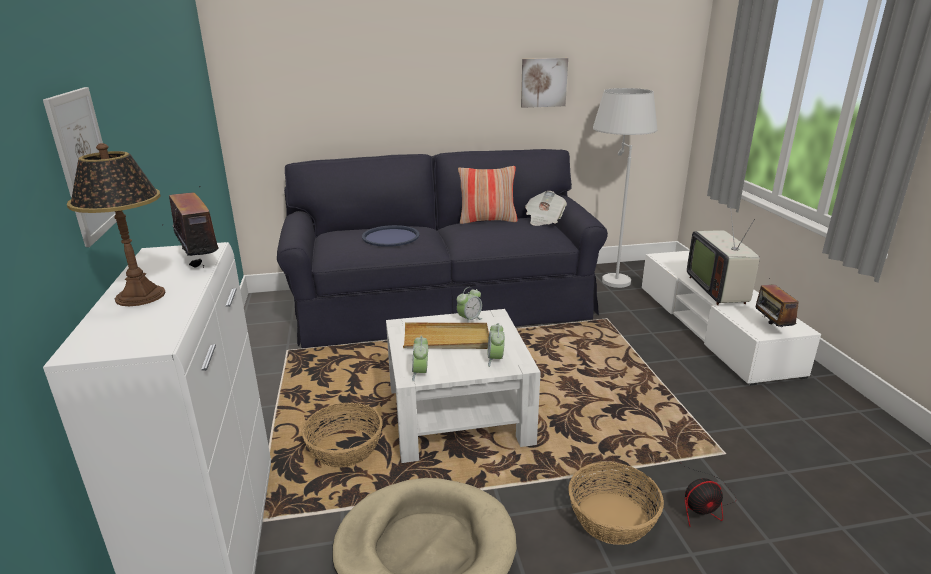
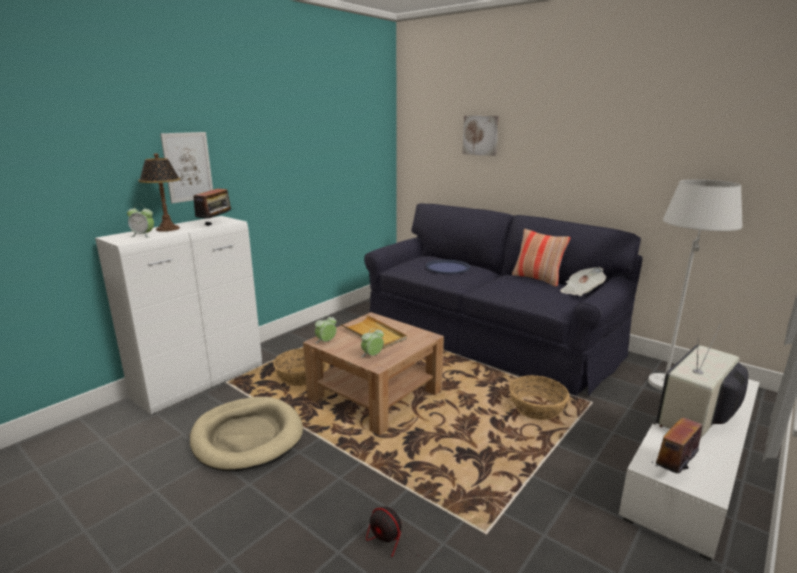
camera: 50 degrees right, 5 degrees down
(458, 414) = (375, 394): white coffee table -> brown coffee table
(469, 320) = (409, 331): alarm clock -> alarm clock (143, 235)
(543, 82) = (632, 166): picture -> picture (481, 135)
(612, 517) = (340, 497): basket -> basket (537, 408)

